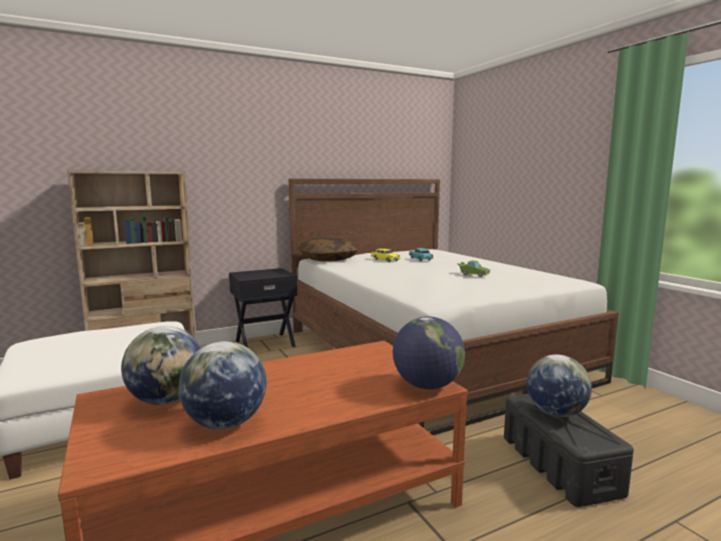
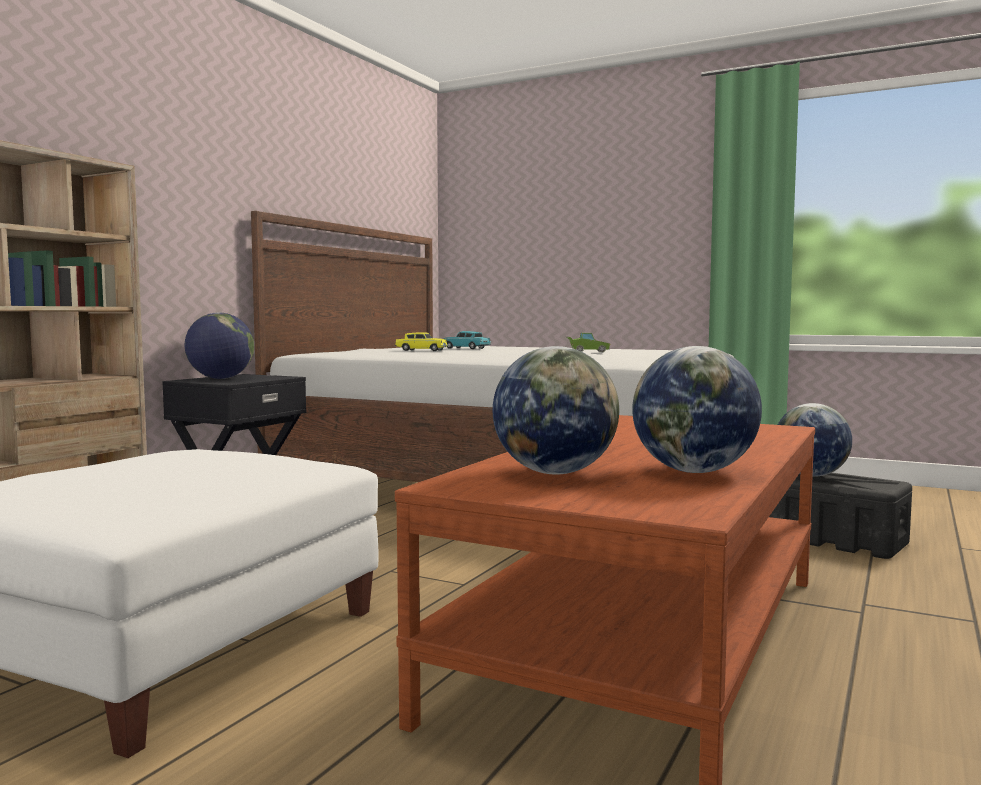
camera: 35 degrees left, 5 degrees down
(328, 259) = (331, 353): pillow -> none
(427, 386) = (776, 429): globe -> globe (220, 378)

